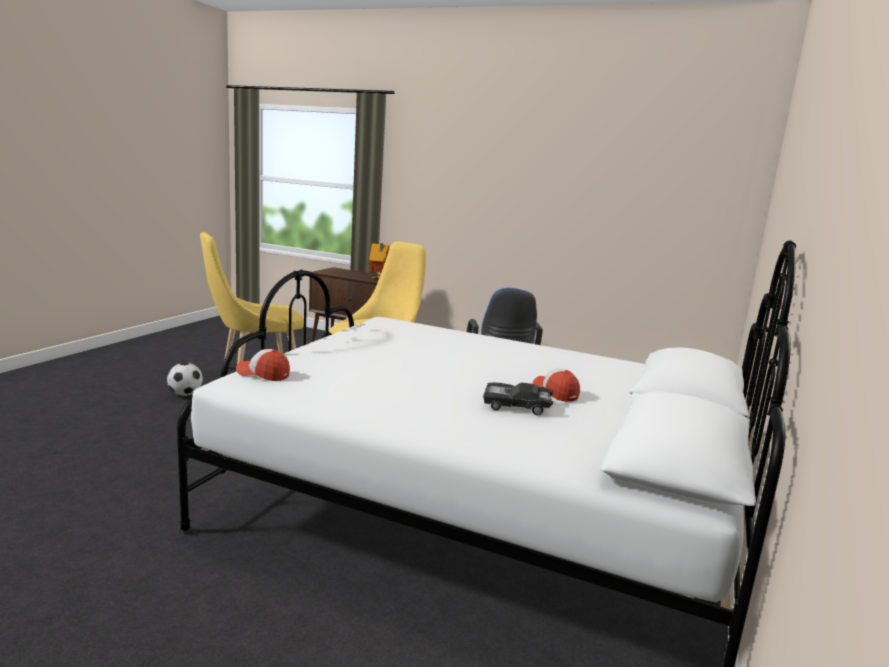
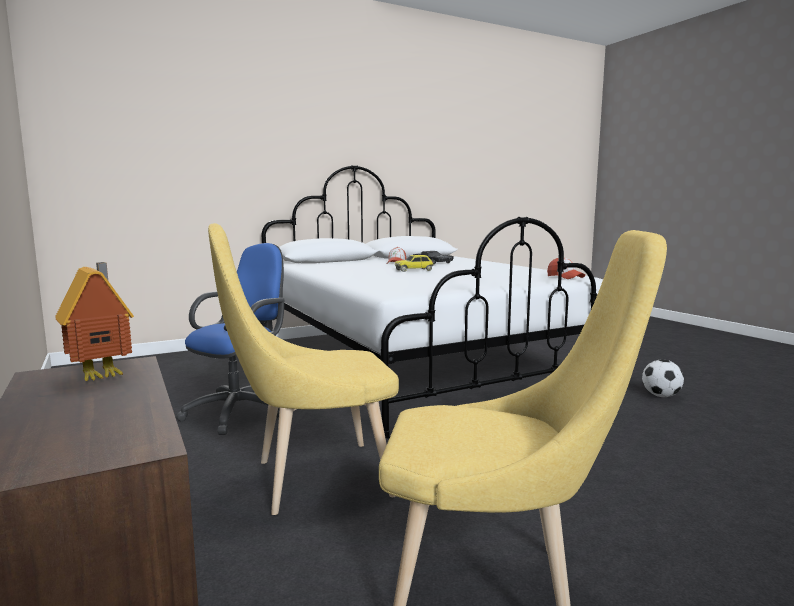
camera: 140 degrees left, 5 degrees down
(185, 394) = (659, 555): football -> football (661, 396)
(470, 367) = (414, 270): none -> toy car

